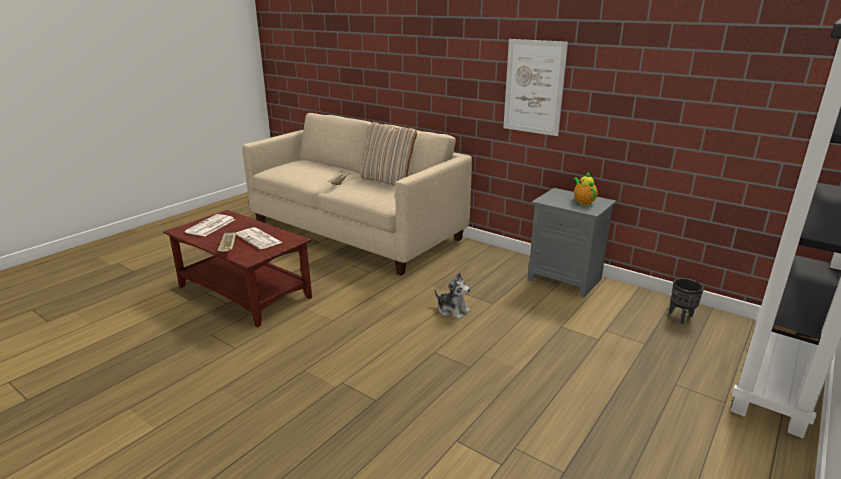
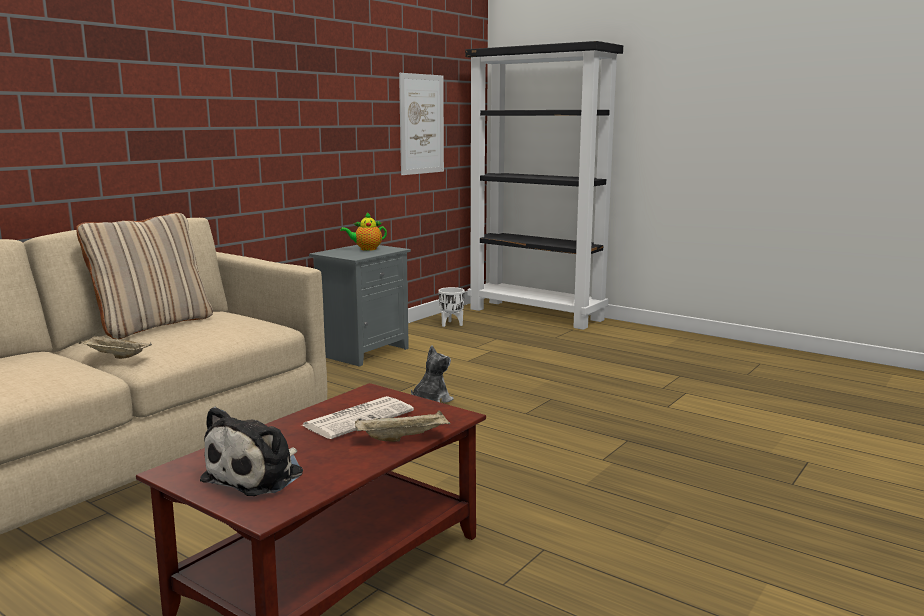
camera: 90 degrees left, 10 degrees down
(210, 226) = (258, 475): newspaper -> plush toy
(534, 87) = (264, 129): picture -> picture (421, 124)
(680, 317) = (451, 324): black planter -> white planter

